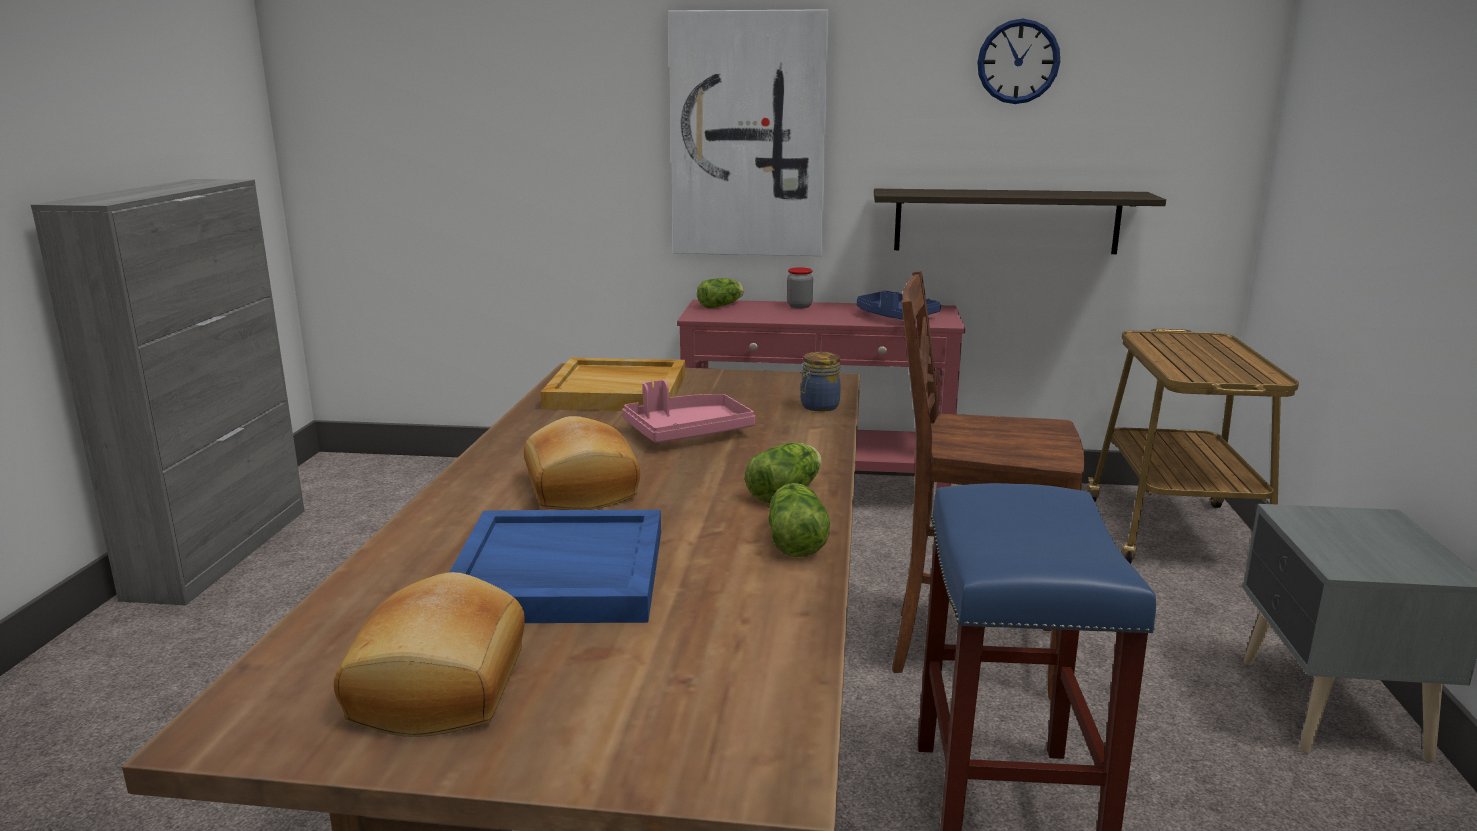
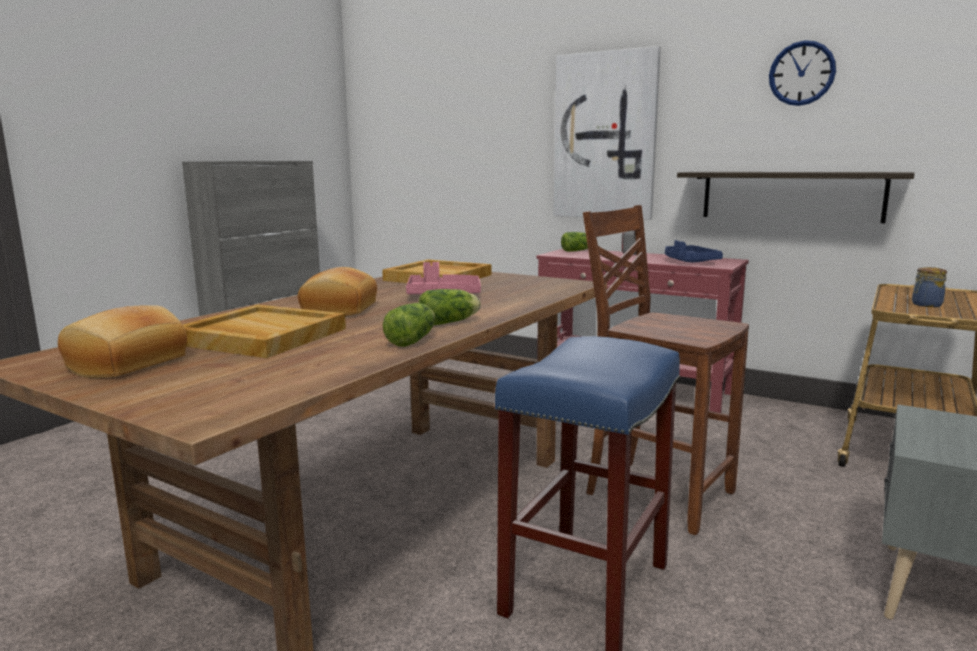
camera: 25 degrees right, 5 degrees down
(557, 574) = (260, 336): blue tray -> beige tray
(818, 407) = (547, 292): jar -> jar (925, 305)

